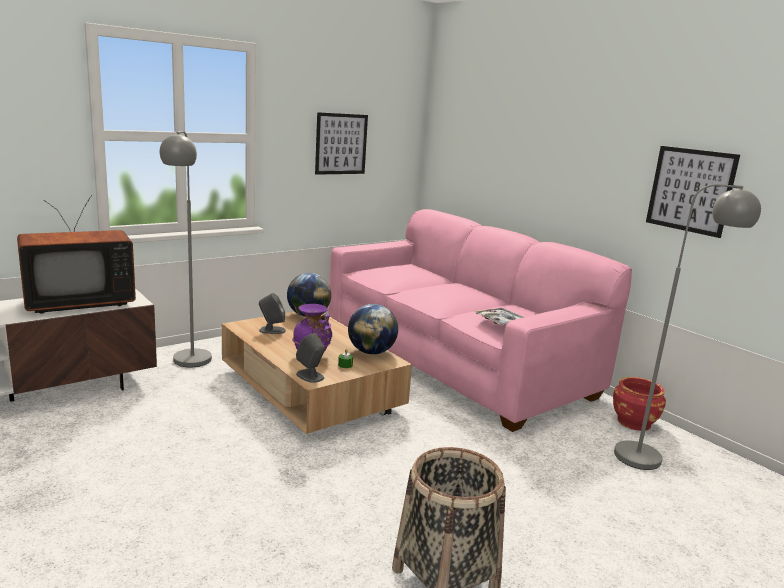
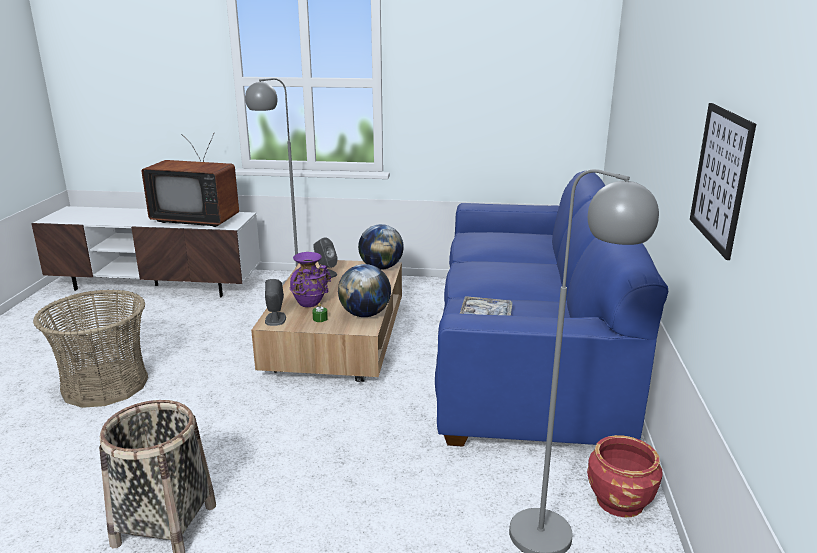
camera: 45 degrees right, 5 degrees up
(154, 511) = (105, 385): none -> basket
(341, 144) = (486, 88): picture -> none
(452, 359) = (524, 354): pink sofa -> blue sofa

